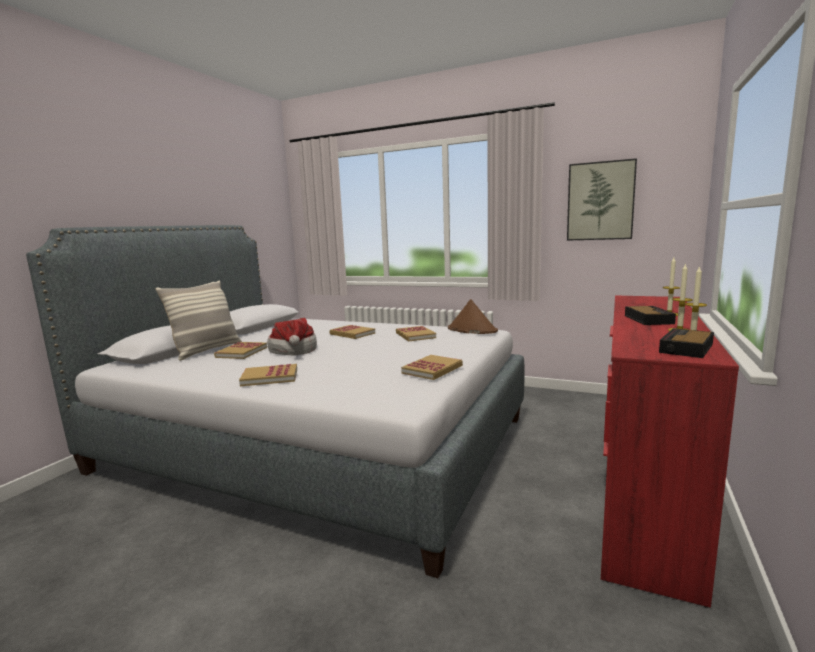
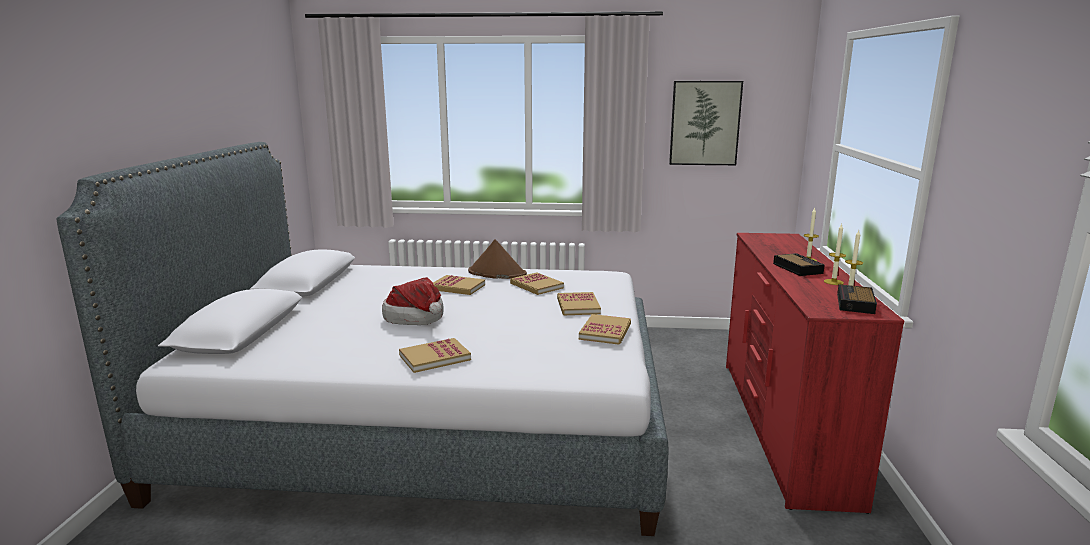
camera: 20 degrees left, 5 degrees up
(206, 350) = (293, 325): pillow -> none
(241, 352) = (348, 325): book -> book (578, 306)
(471, 330) = (591, 274): brown hat -> brown hat (496, 273)

